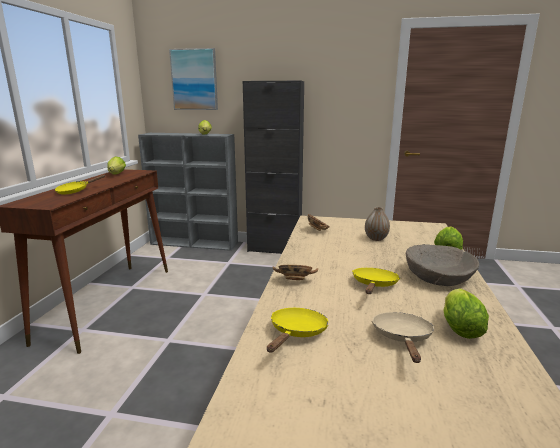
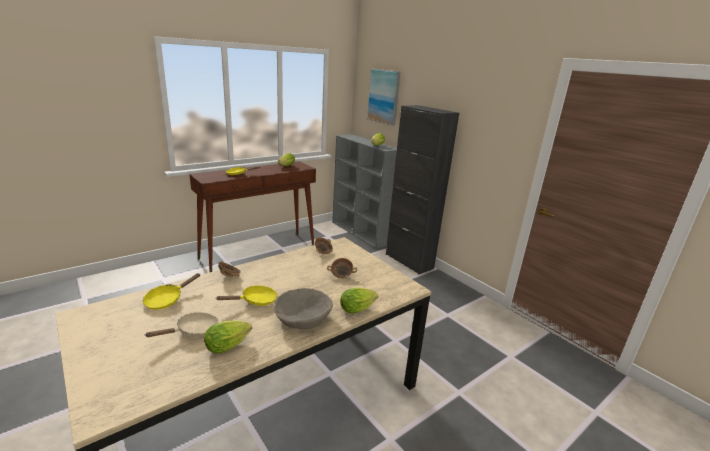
camera: 40 degrees right, 5 degrees up
(296, 333) = (167, 300): yellow frying pan -> yellow frying pan turned 150 degrees clockwise
(376, 238) = (341, 276): vase -> bowl

